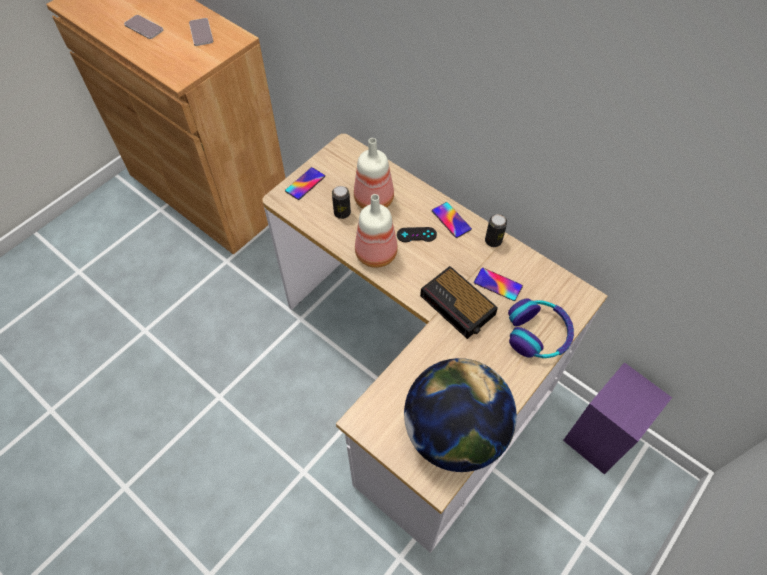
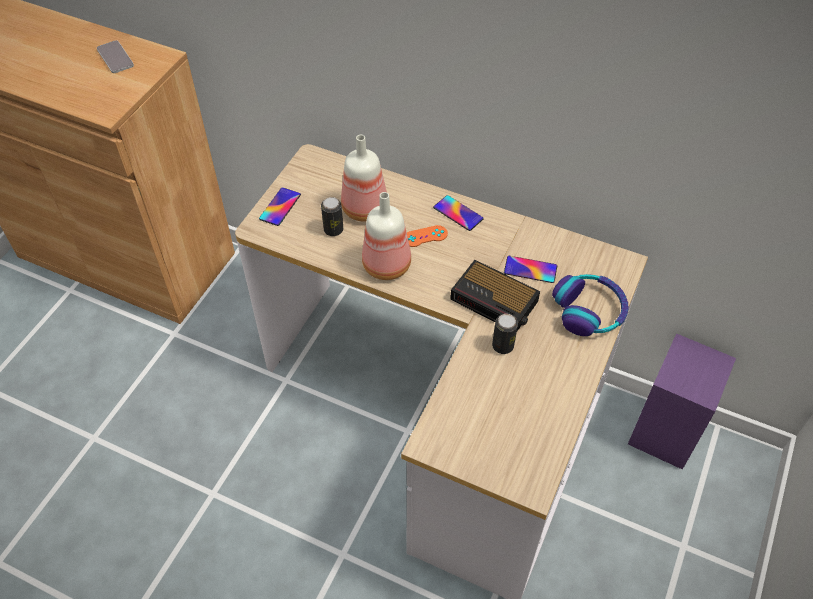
camera: 15 degrees left, 5 degrees down
(144, 28) = (42, 63): phone -> none
(416, 235) = (425, 236): black game controller -> orange game controller
(454, 433) = (534, 432): globe -> none
(493, 241) = (510, 226): can -> can (502, 346)

